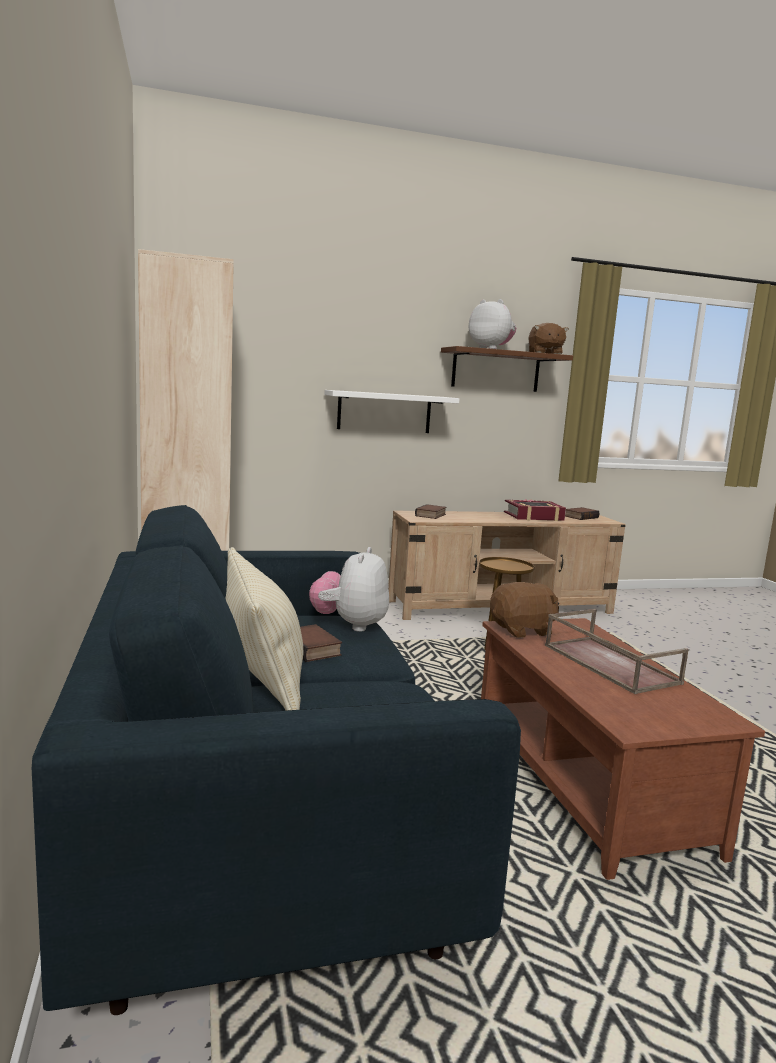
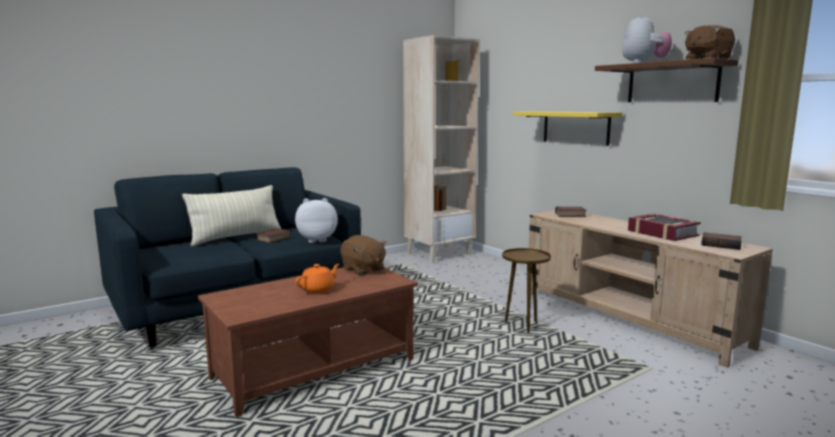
camera: 70 degrees right, 0 degrees up
(384, 412) = (575, 127): white shelf -> yellow shelf
(608, 663) = (318, 289): brown tray -> orange teapot

